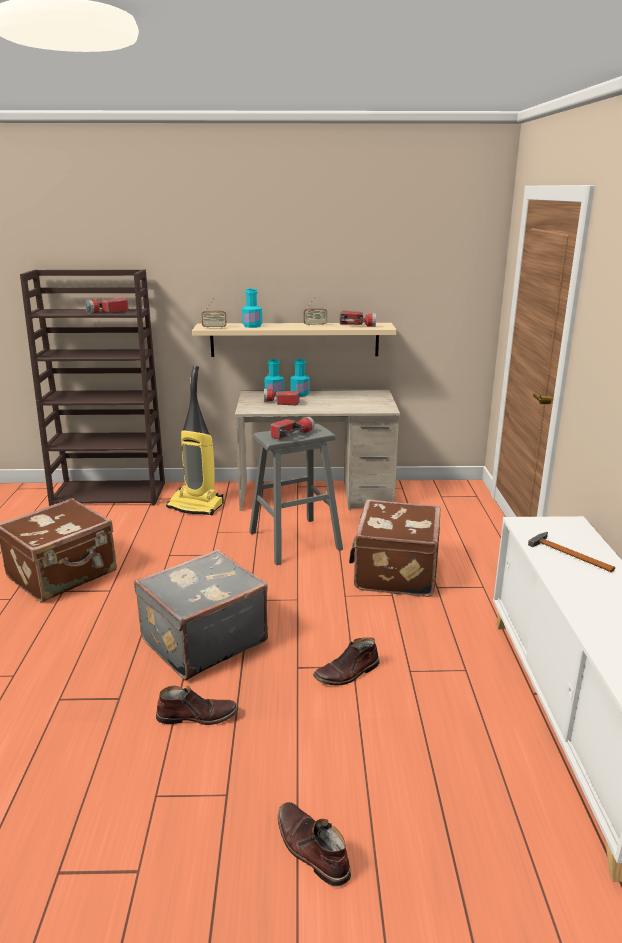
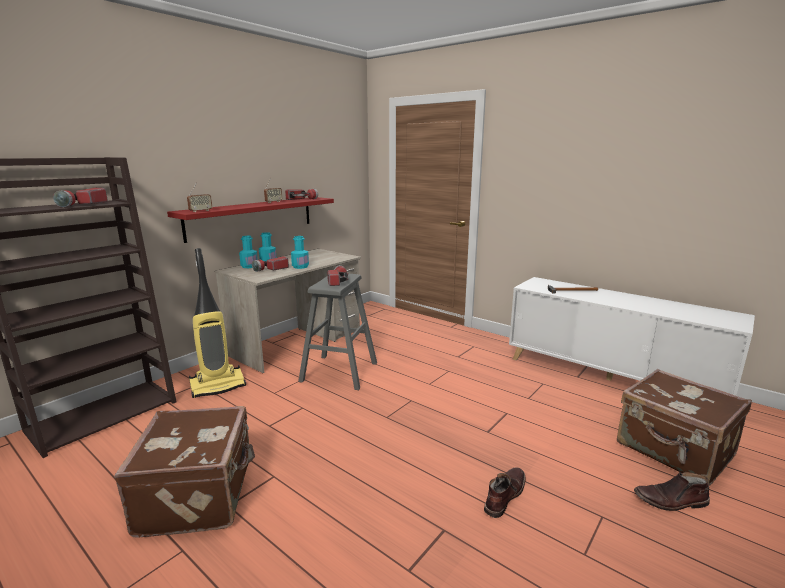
camera: 50 degrees left, 5 degrees down
(202, 640) = (411, 456): grey suitcase -> none
(252, 326) = (228, 207): turquoise bottle -> turquoise bottle (300, 267)
(294, 339) = (252, 217): beige shelf -> red shelf
(347, 673) = (511, 417): brown boot -> none
(394, 572) = (426, 360): brown suitcase -> brown suitcase (674, 450)

